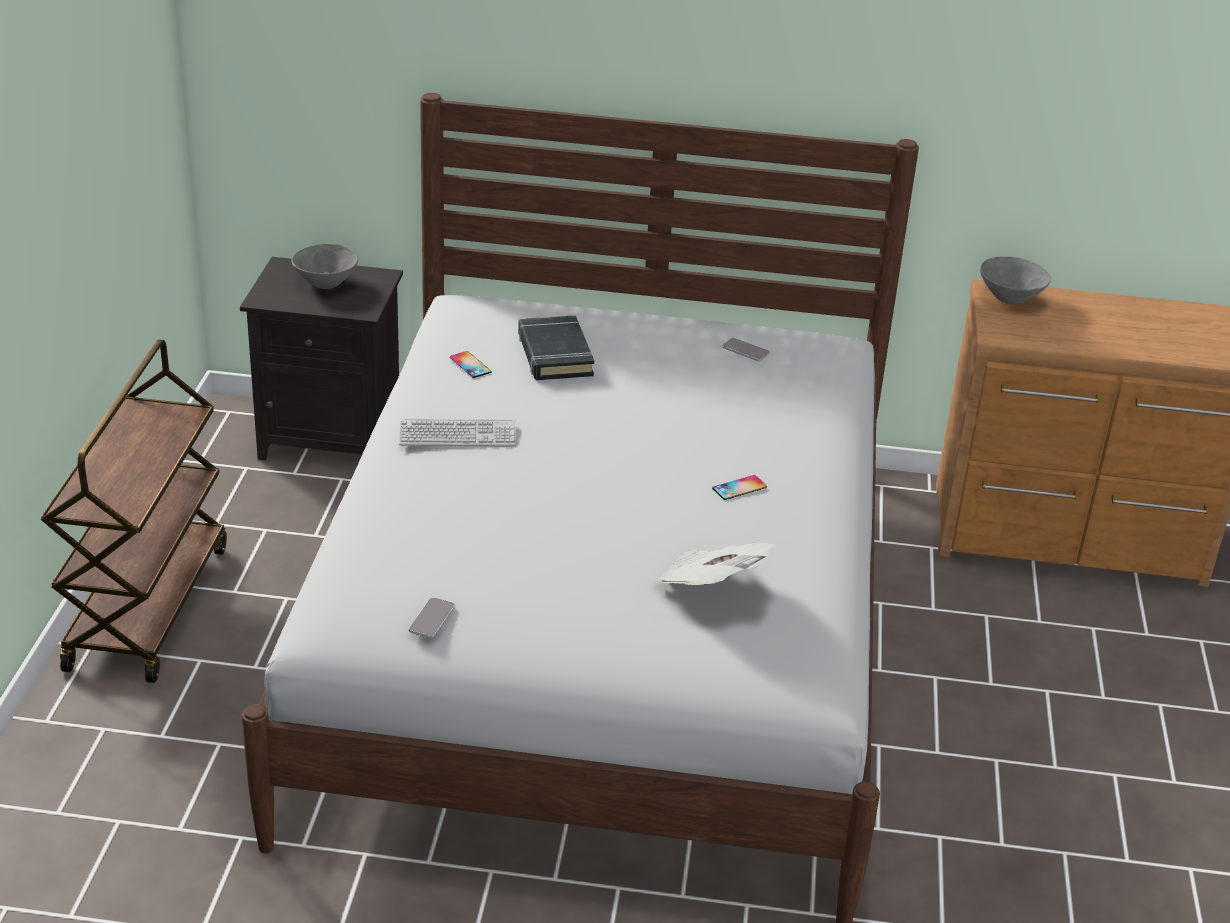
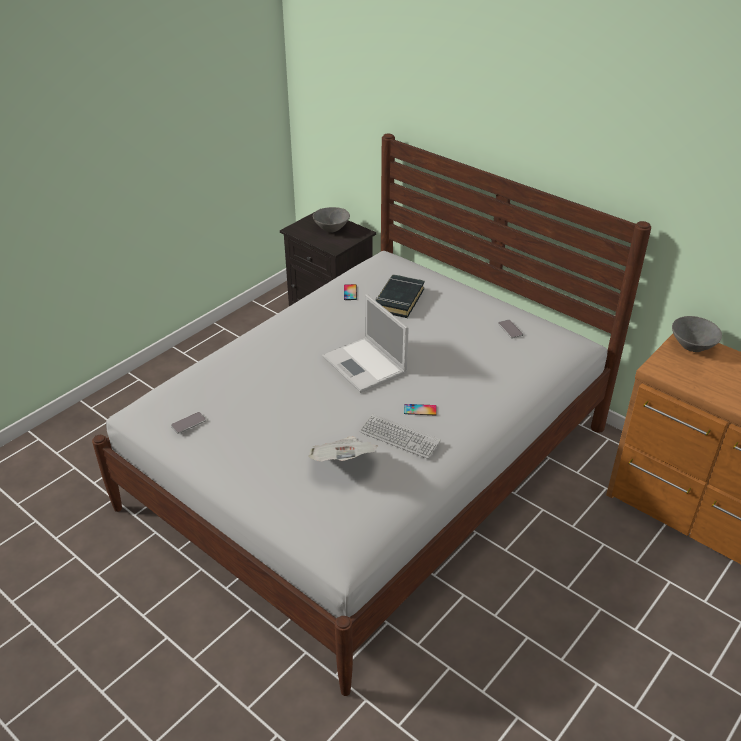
camera: 35 degrees right, 5 degrees up
(147, 605) = (178, 368): brown cart -> none
(457, 435) = (303, 328): keyboard -> keyboard (399, 437)
(605, 456) = (365, 365): none -> laptop

